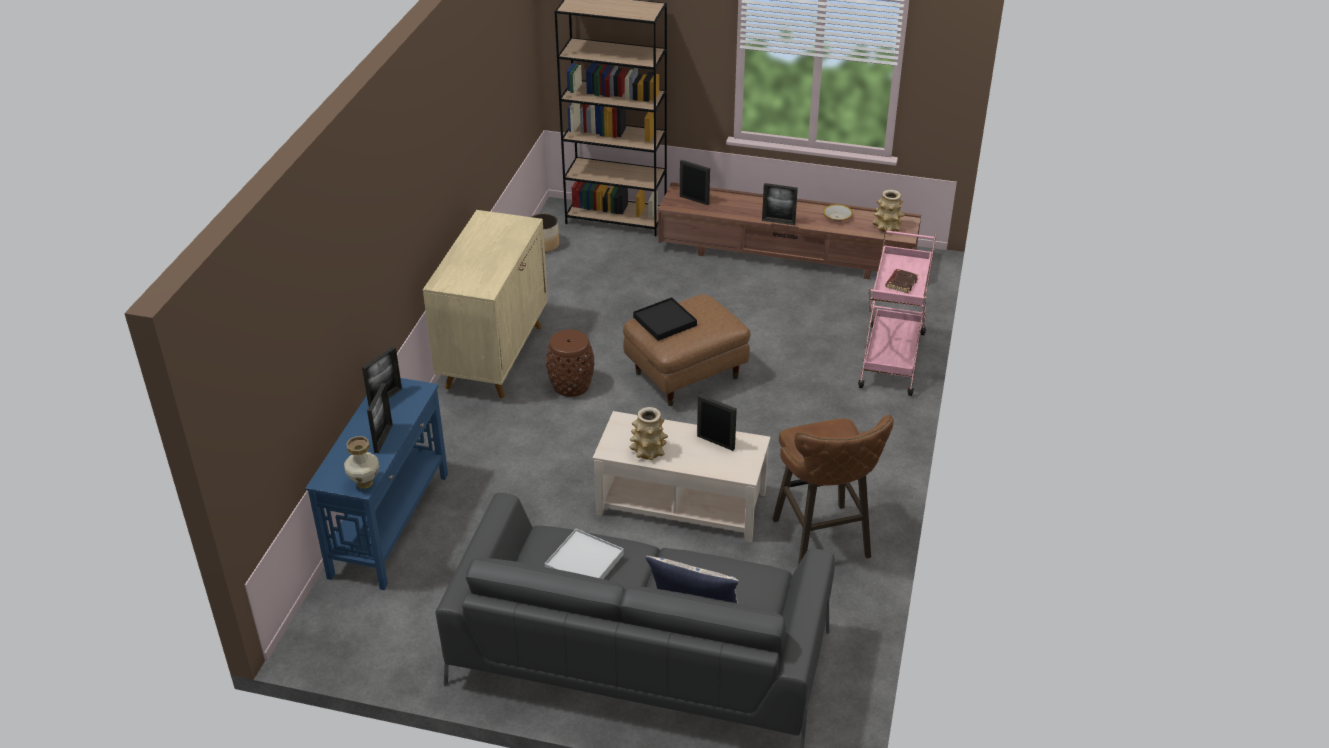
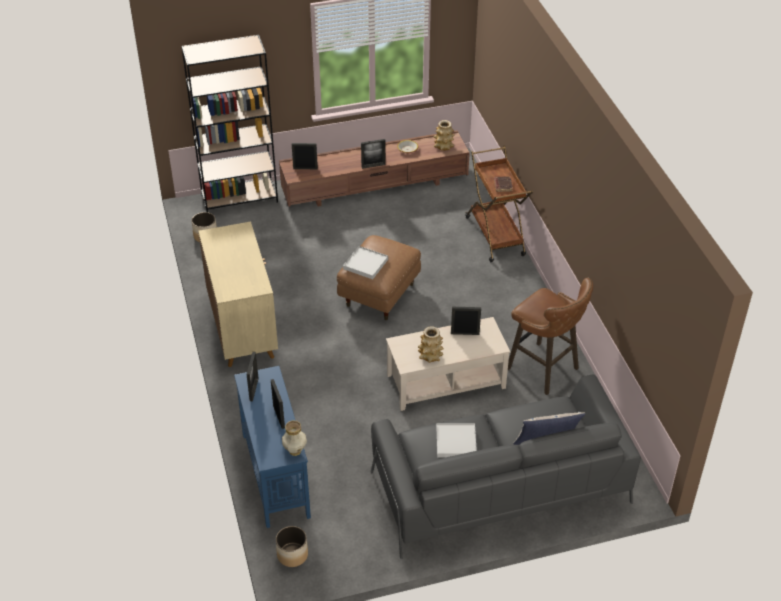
camera: 30 degrees left, 5 degrees up
(326, 622) = (292, 555): none -> planter
(571, 385) = (311, 331): brown stool -> none
(665, 321) = (366, 264): black tray -> white tray
(891, 361) = (495, 237): pink cart -> brown cart

